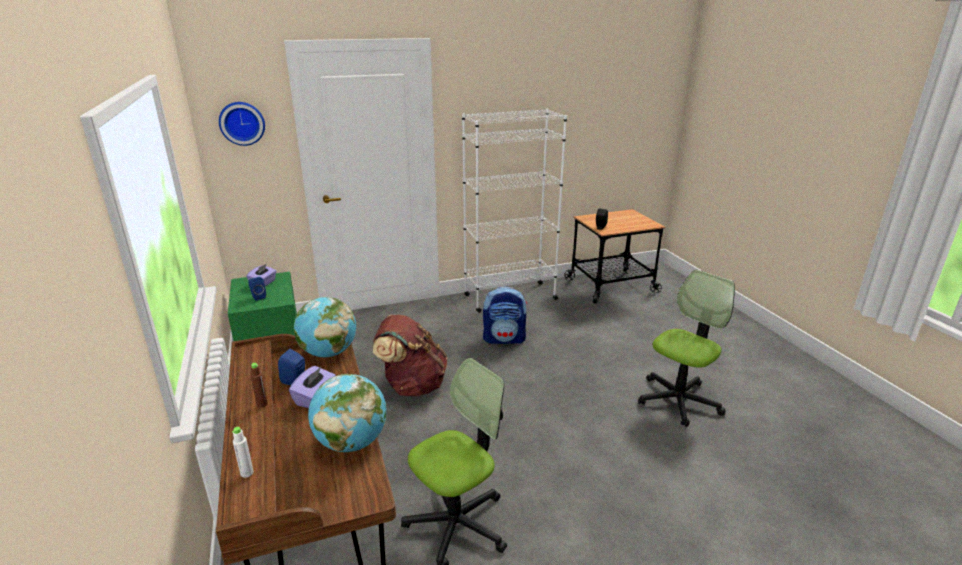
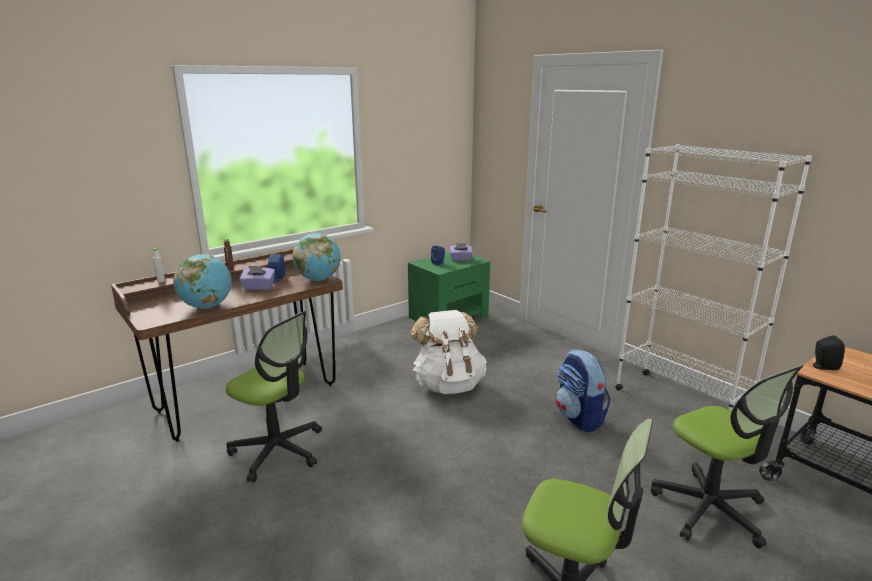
camera: 70 degrees right, 5 degrees down
(242, 123) = (497, 126): wall clock -> none
(412, 385) = (448, 385): brown backpack -> white backpack
(614, 329) = (710, 509): none -> office chair

